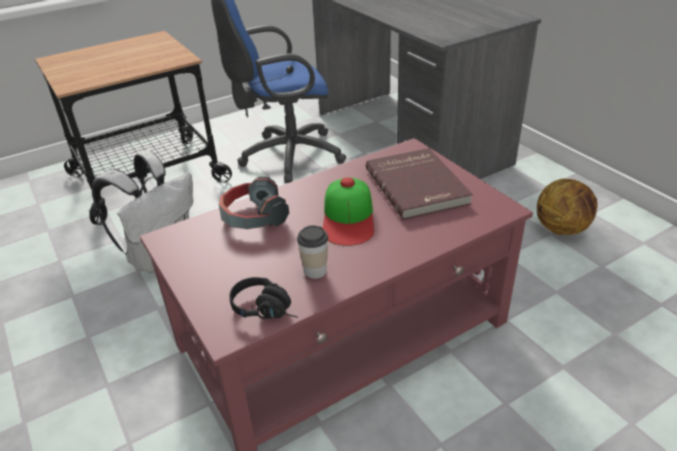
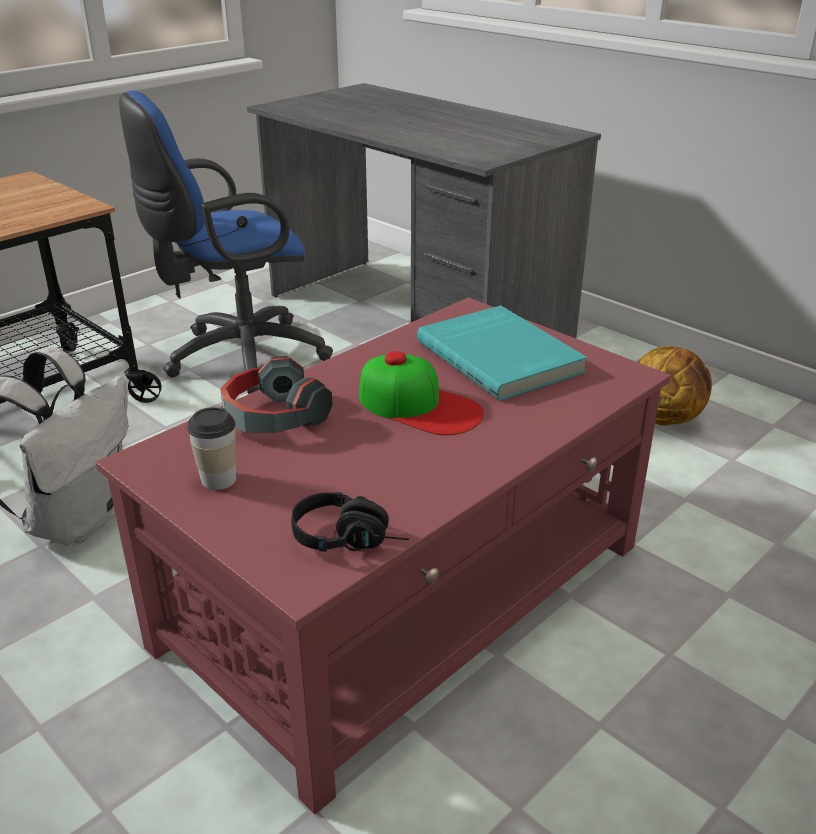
camera: 15 degrees left, 5 degrees down
(315, 270) = (400, 479): cup -> cup (218, 479)
(348, 218) = (419, 405): cap -> cap turned 45 degrees counterclockwise
(418, 186) = (501, 356): red book -> turquoise book

